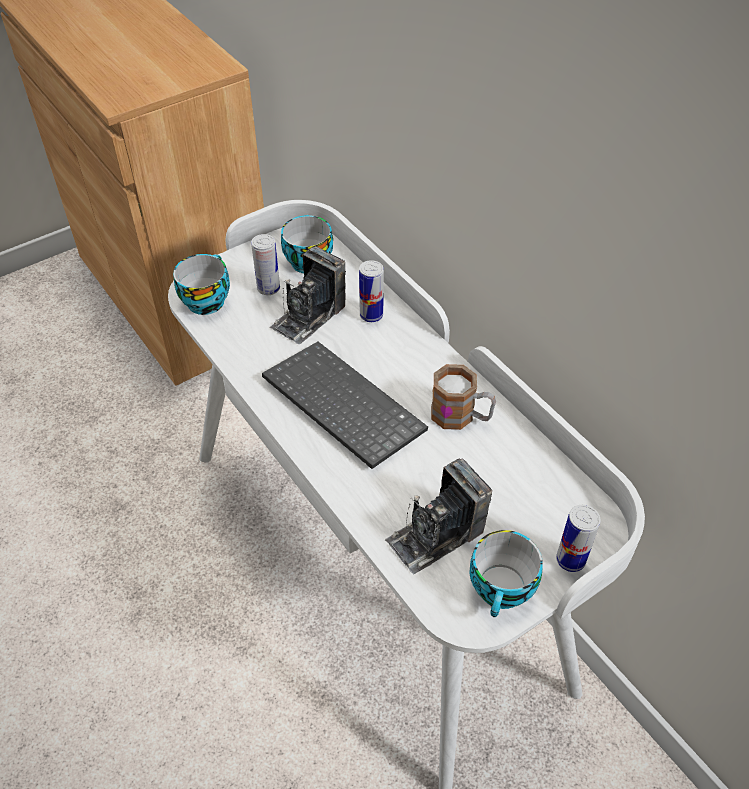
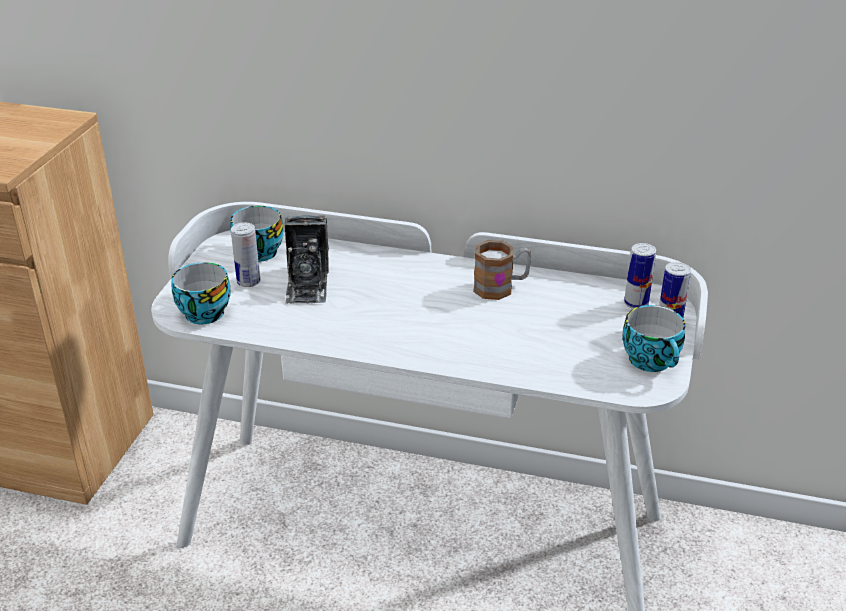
camera: 40 degrees left, 15 degrees down
(339, 405) = (407, 323): keyboard -> none
(371, 315) = (356, 262): can -> can (636, 304)
(436, 535) = (574, 356): camera -> none

